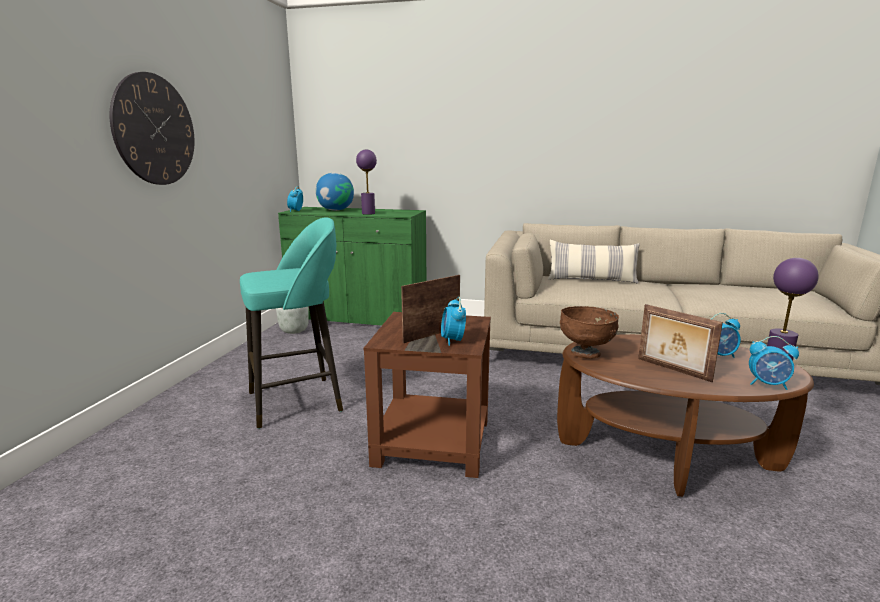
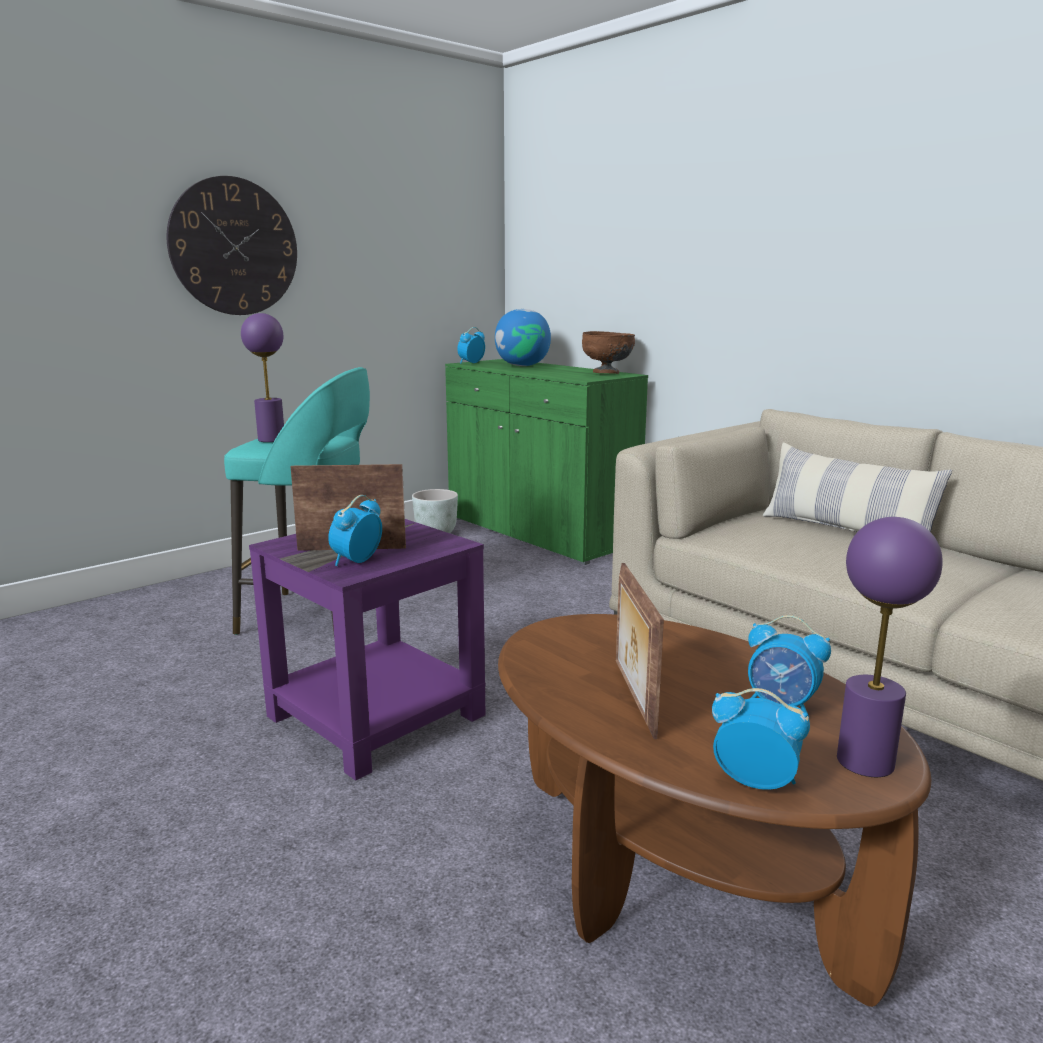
camera: 35 degrees right, 0 degrees up
(368, 213) = (547, 373): purple table lamp -> purple table lamp (271, 439)
(434, 442) = (376, 717): brown side table -> purple side table
(586, 354) = (551, 635): brown bowl -> brown bowl (607, 373)
(768, 384) = (754, 781): alarm clock -> alarm clock turned 150 degrees clockwise

